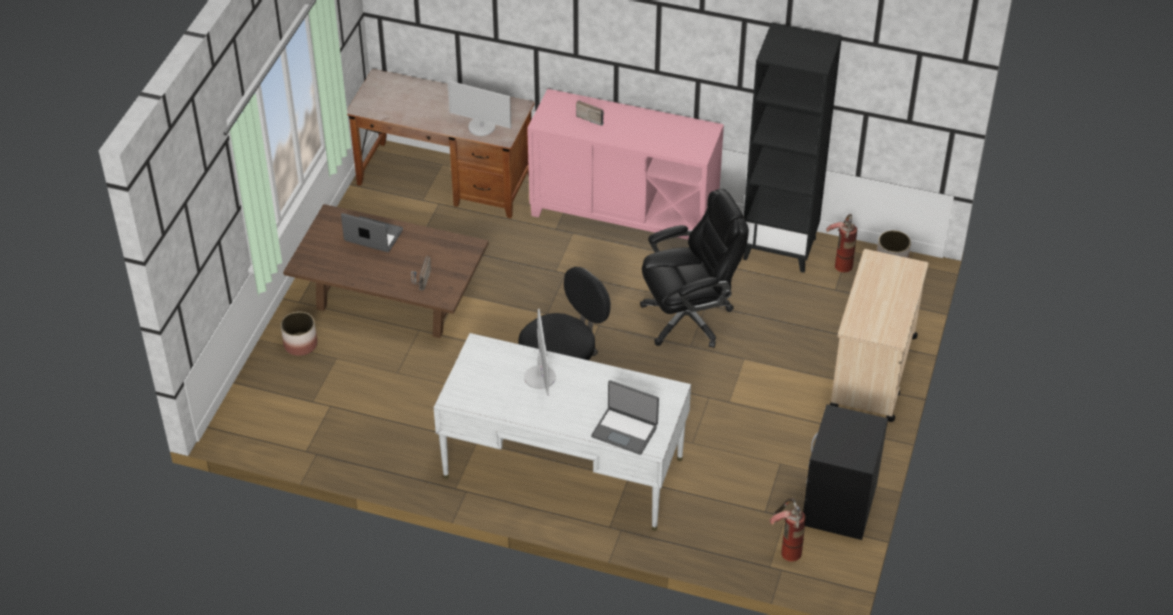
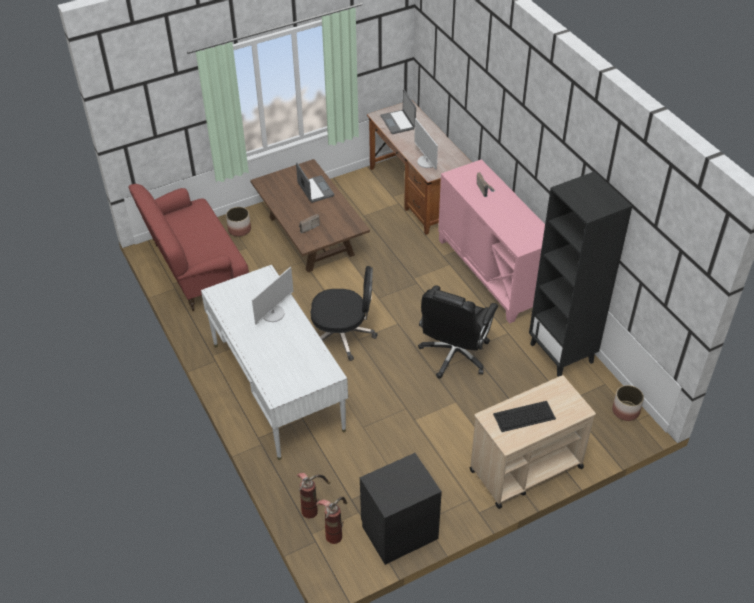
camera: 45 degrees right, 0 degrees up
(312, 418) = (196, 269): none -> red sofa
(625, 431) = (275, 376): laptop -> laptop (398, 122)
(689, 317) = (454, 355): black office chair -> black office chair turned 90 degrees clockwise
(840, 261) = (592, 387): fire extinguisher -> fire extinguisher (312, 506)
(878, 306) = (524, 416): none -> keyboard

